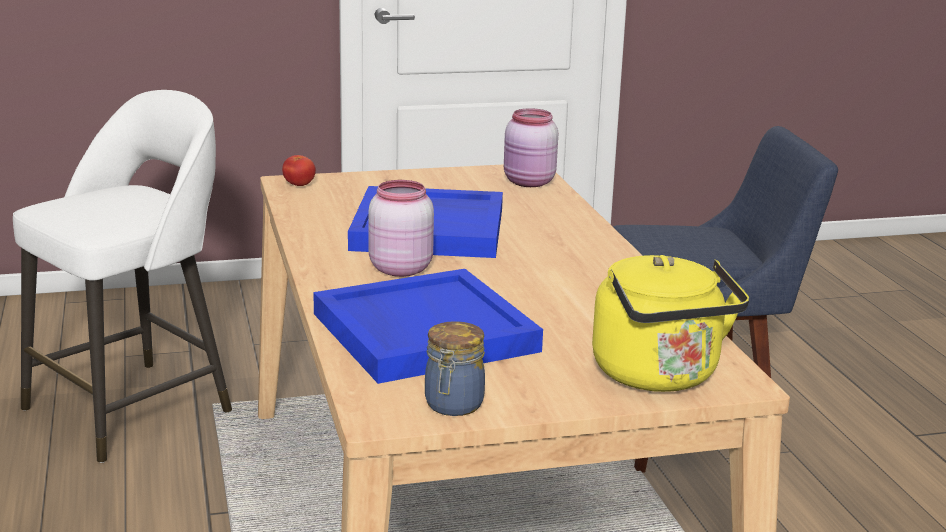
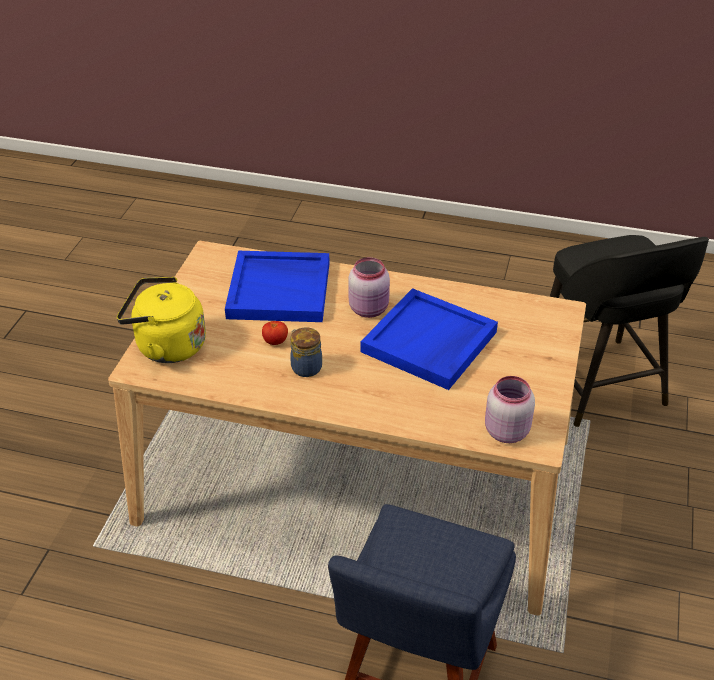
camera: 120 degrees right, 20 degrees up
(133, 408) = (600, 385): white stool -> black stool
(299, 185) = (555, 313): tomato -> tomato (275, 342)
(453, 405) = (200, 274): jar -> jar (305, 367)

